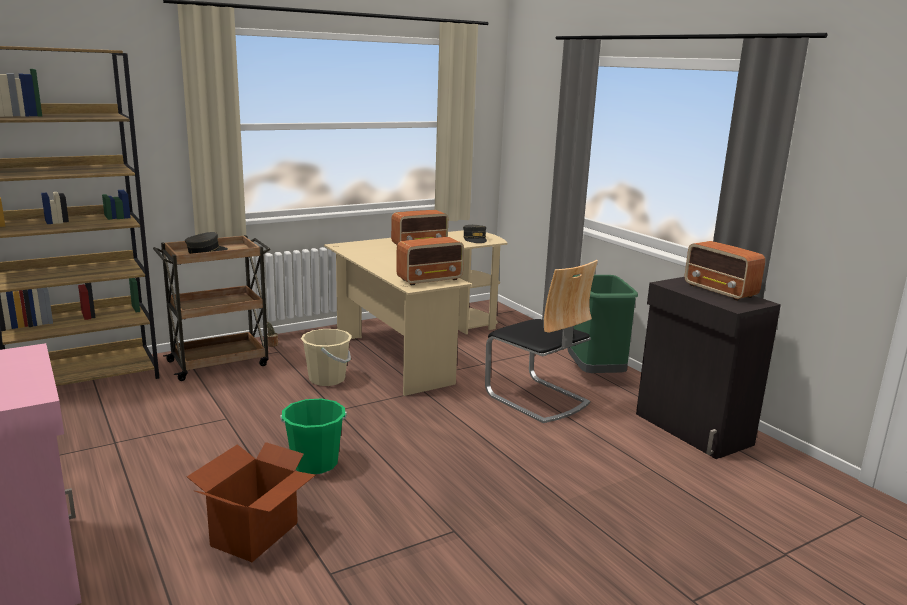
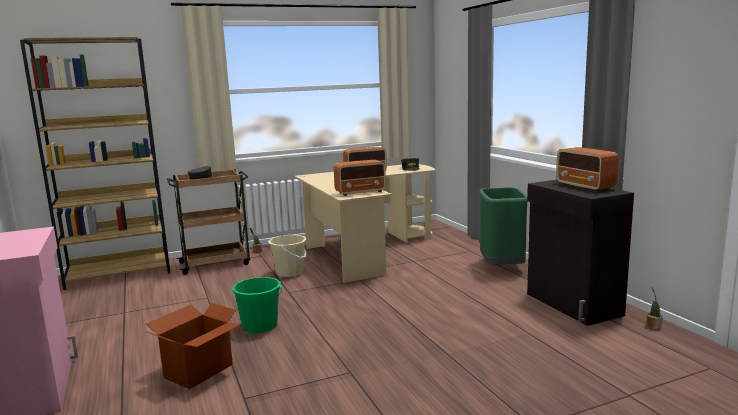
camera: 10 degrees right, 5 degrees down
(537, 399) = (448, 284): chair -> none
(788, 459) = (653, 326): none -> potted plant

